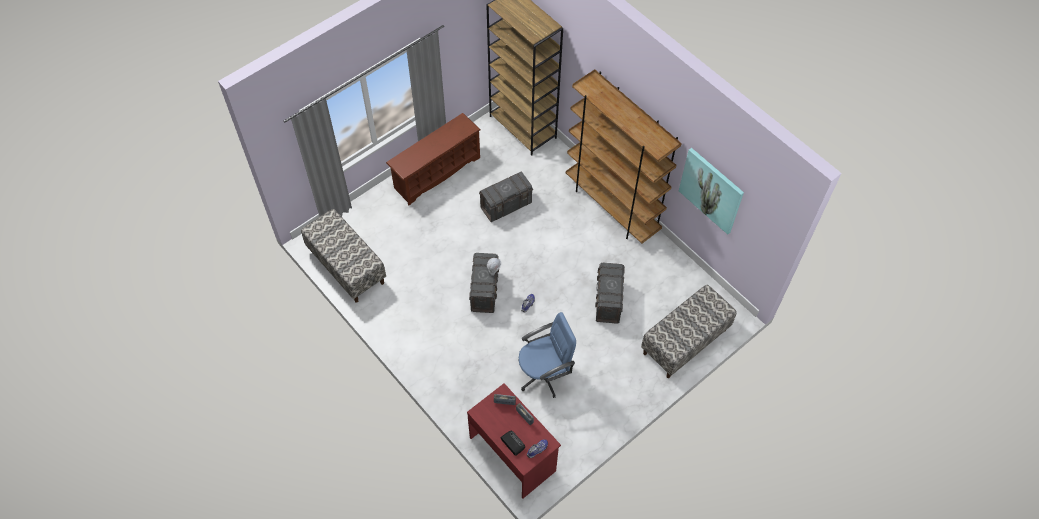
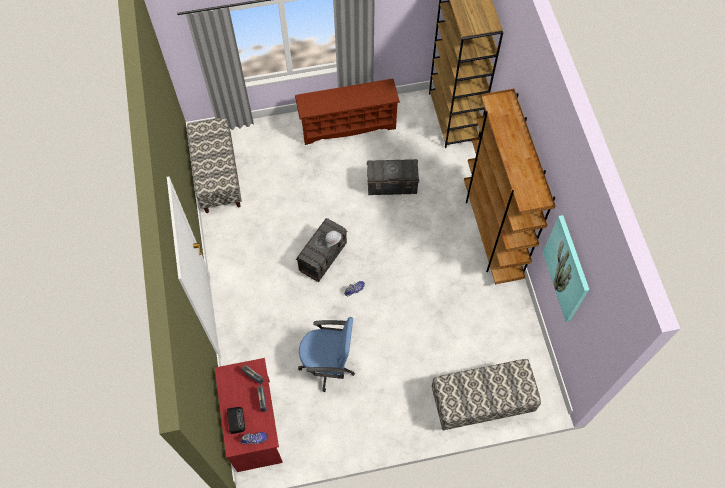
camera: 30 degrees right, 5 degrees up
(608, 301) = (431, 324): grey storage box -> none

